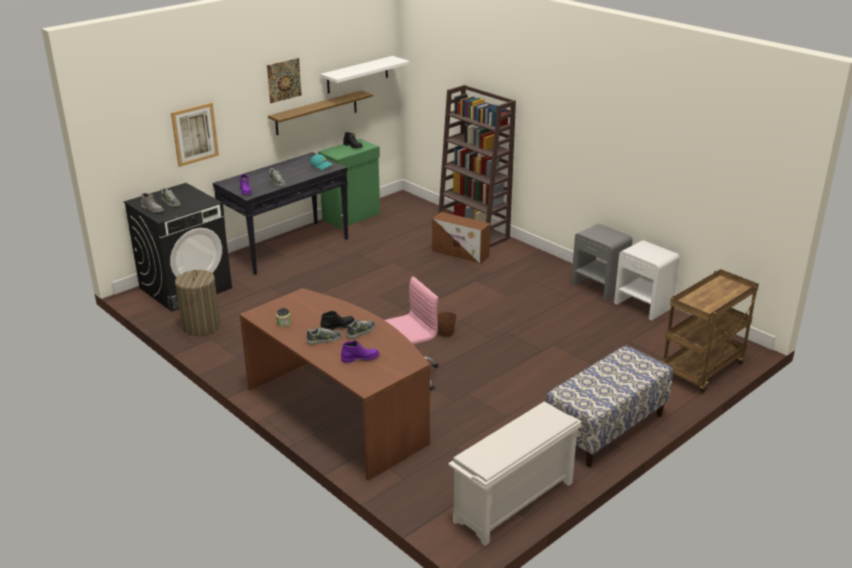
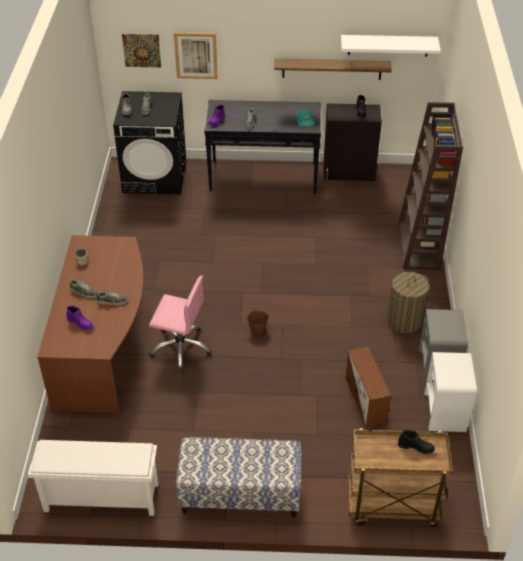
camera: 45 degrees right, 15 degrees up
(201, 326) = (122, 217): laundry basket -> laundry basket (404, 321)
(284, 80) = (297, 31): picture -> picture (141, 50)
(337, 327) = (106, 286): black boot -> black boot (416, 446)
(352, 217) = (349, 172): green cabinet -> black cabinet
(461, 253) = (378, 261): brown storage box -> brown storage box (366, 400)

